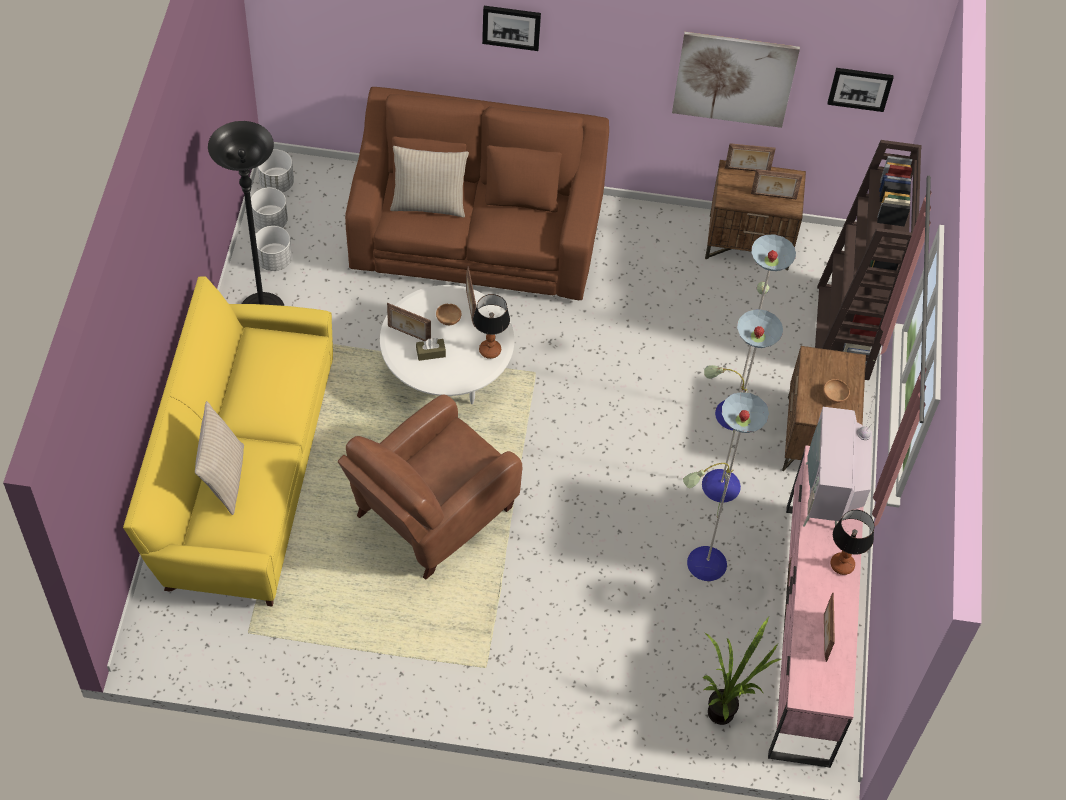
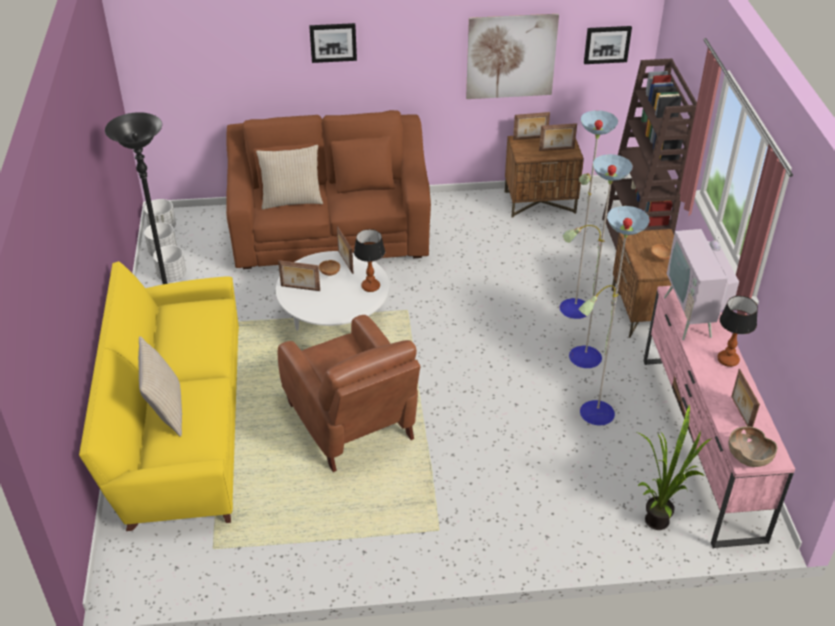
camera: 10 degrees left, 15 degrees down
(430, 353) = (322, 297): brown tissue box -> none
(430, 515) = (352, 424): brown armchair -> brown armchair turned 60 degrees counterclockwise
(809, 691) = (748, 457): none -> brown bowl

